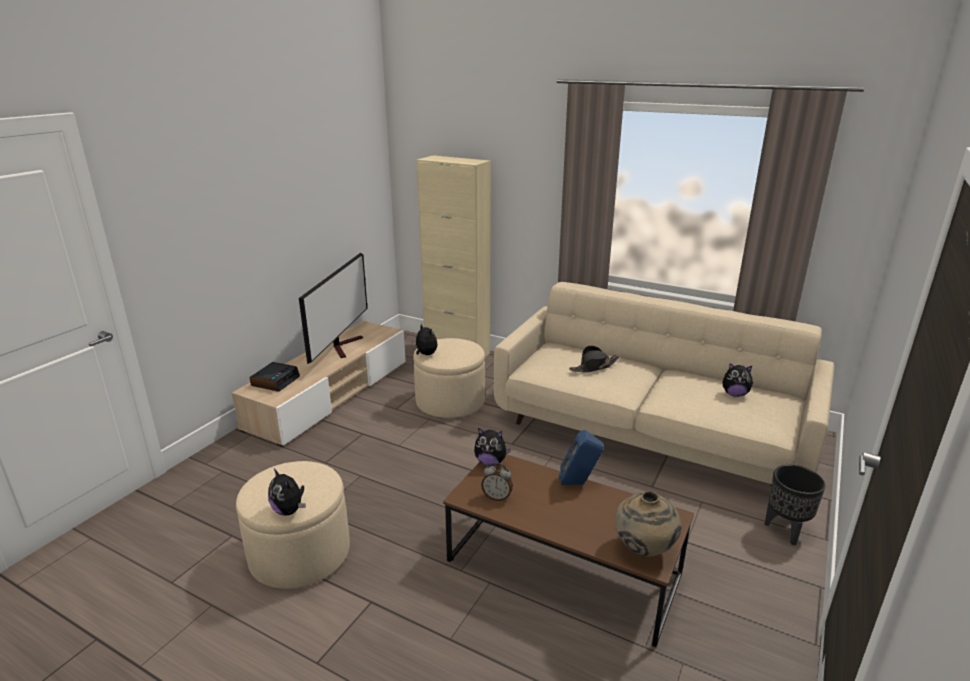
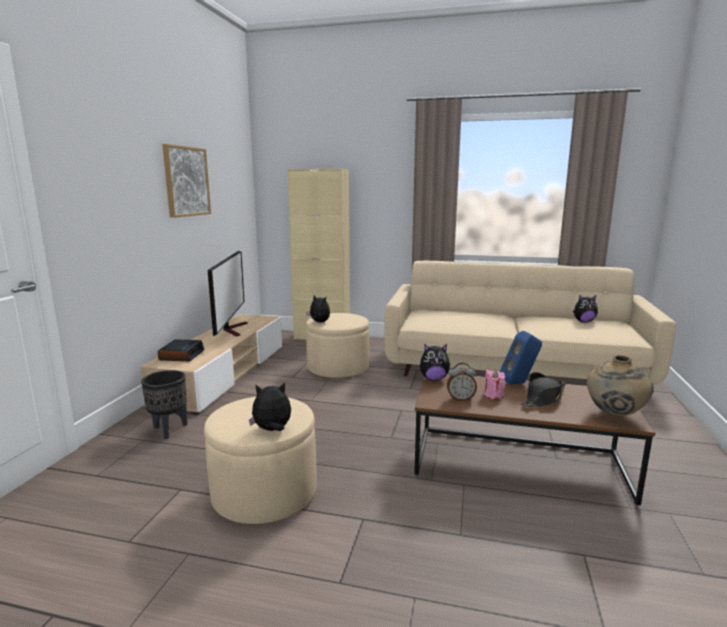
camera: 15 degrees left, 10 degrees down
(289, 510) = (272, 430): plush toy -> plush toy turned 135 degrees clockwise
(290, 189) = (186, 181): none -> picture
(535, 497) = (493, 395): none -> pink candle
(594, 367) = (466, 316): black hat -> black hat (543, 399)
(785, 530) = (660, 414): black planter -> black planter (169, 429)

